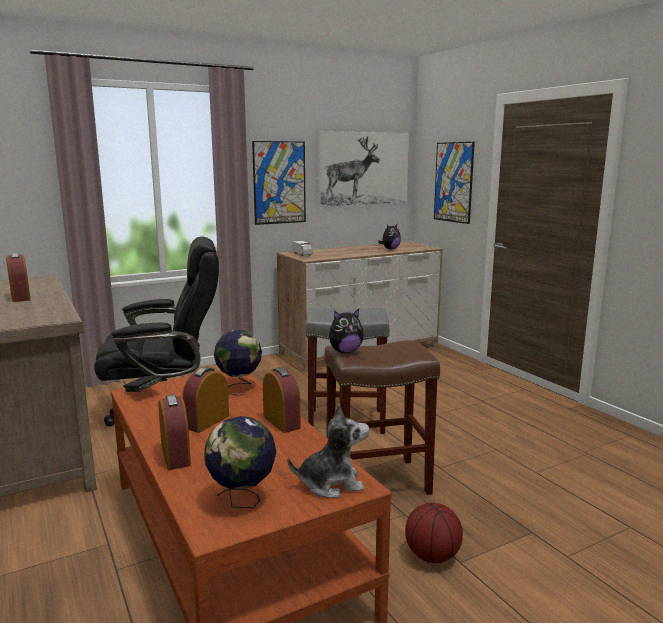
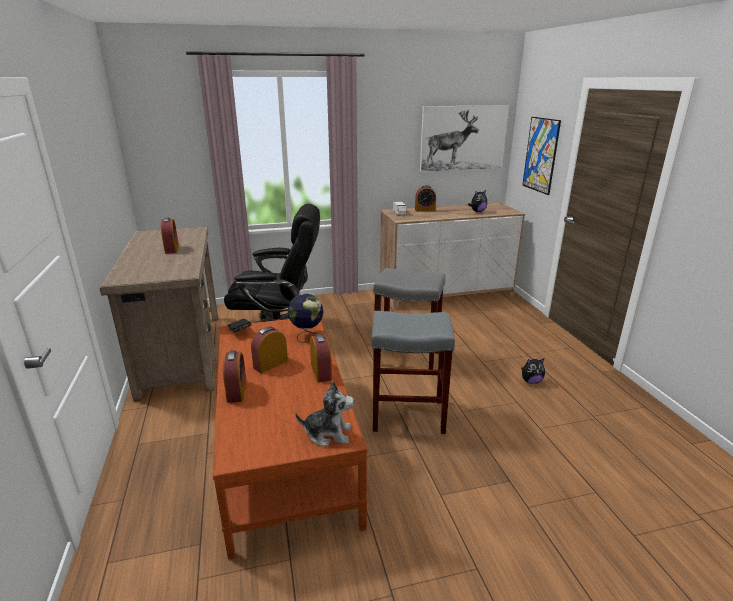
camera: 15 degrees right, 10 degrees up
(242, 501) = (262, 437): globe -> none
(279, 182) = (386, 151): picture -> none
(329, 250) = (425, 210): none -> alarm clock
(345, 351) = (383, 320): plush toy -> plush toy (531, 381)
(378, 480) = (409, 415): brown stool -> grey stool
(432, 556) = (421, 486): basketball -> none

